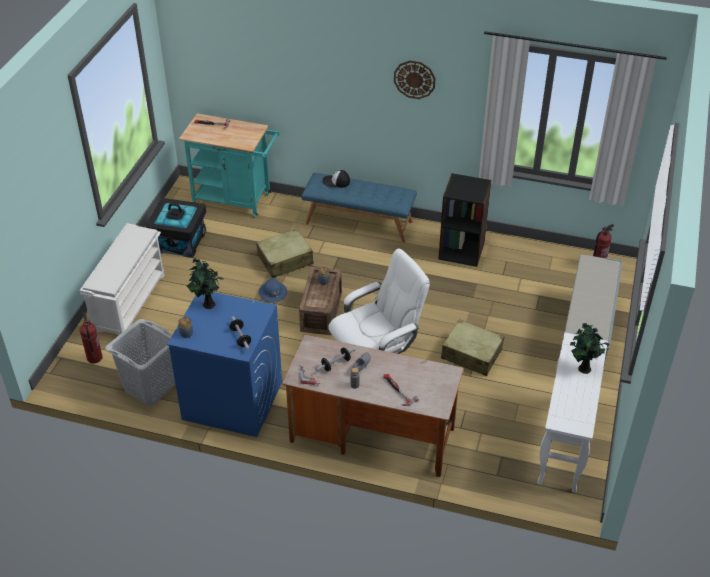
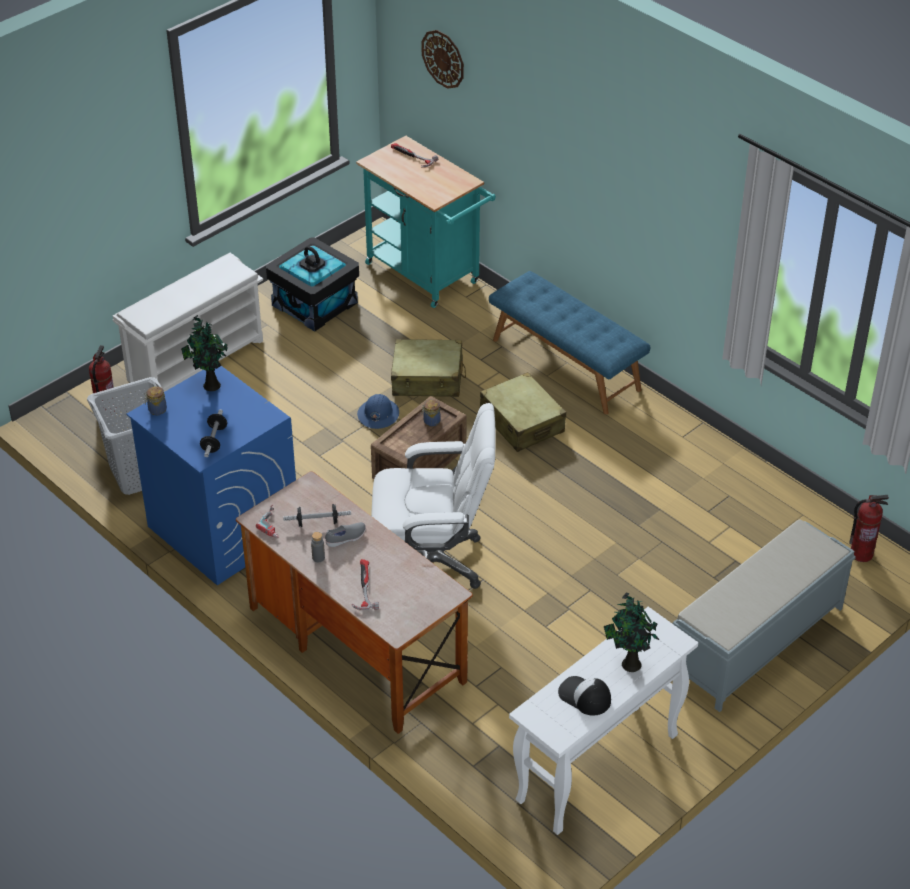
camera: 30 degrees right, 0 degrees up
(336, 181) = (546, 293): cap -> cap (584, 696)
(414, 79) = (659, 176): wall clock -> wall clock (443, 58)
(462, 250) = (677, 456): black bookcase -> none
(471, 354) = (570, 599): beige suitcase -> beige suitcase (522, 422)

